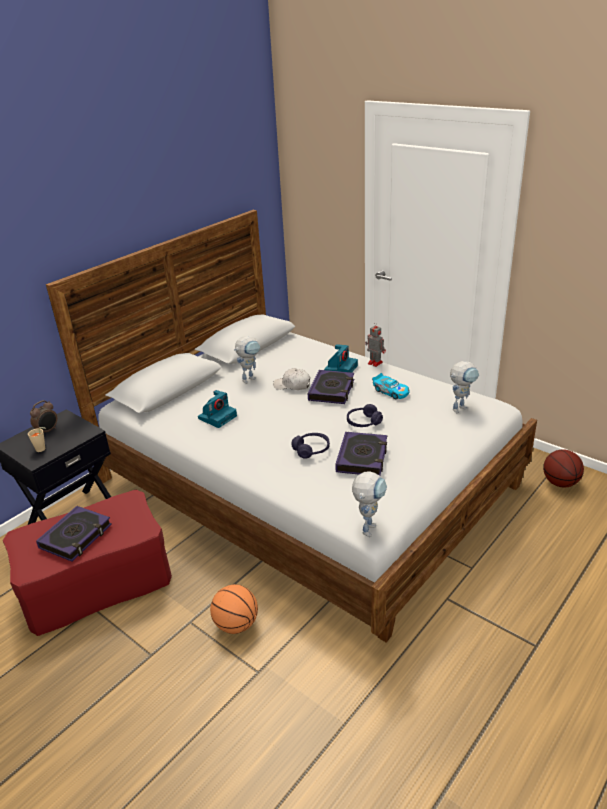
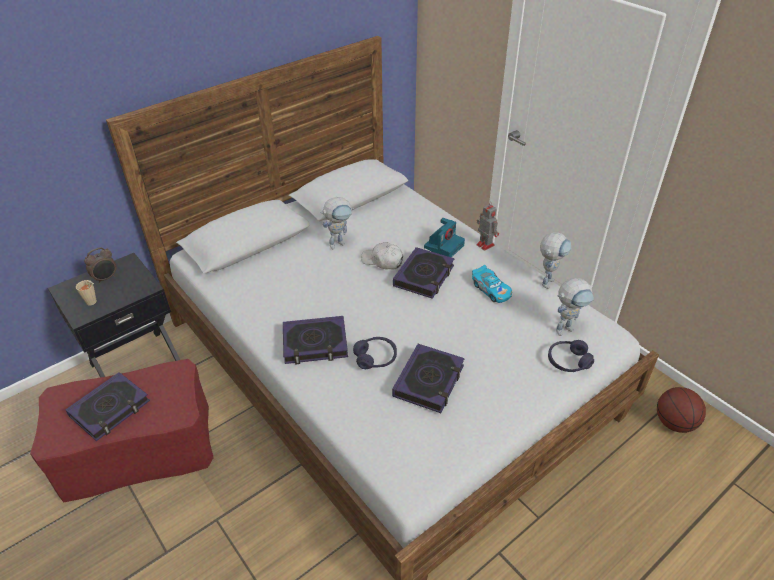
camera: 10 degrees right, 10 degrees up
(218, 417) = (288, 290): camera -> none
(236, 624) = (262, 534): basketball -> none
(256, 449) = (315, 344): none -> book
(363, 422) = (447, 328): purple headphones -> purple headphones (568, 361)
(369, 526) = (408, 481): toy robot -> toy robot (548, 280)

